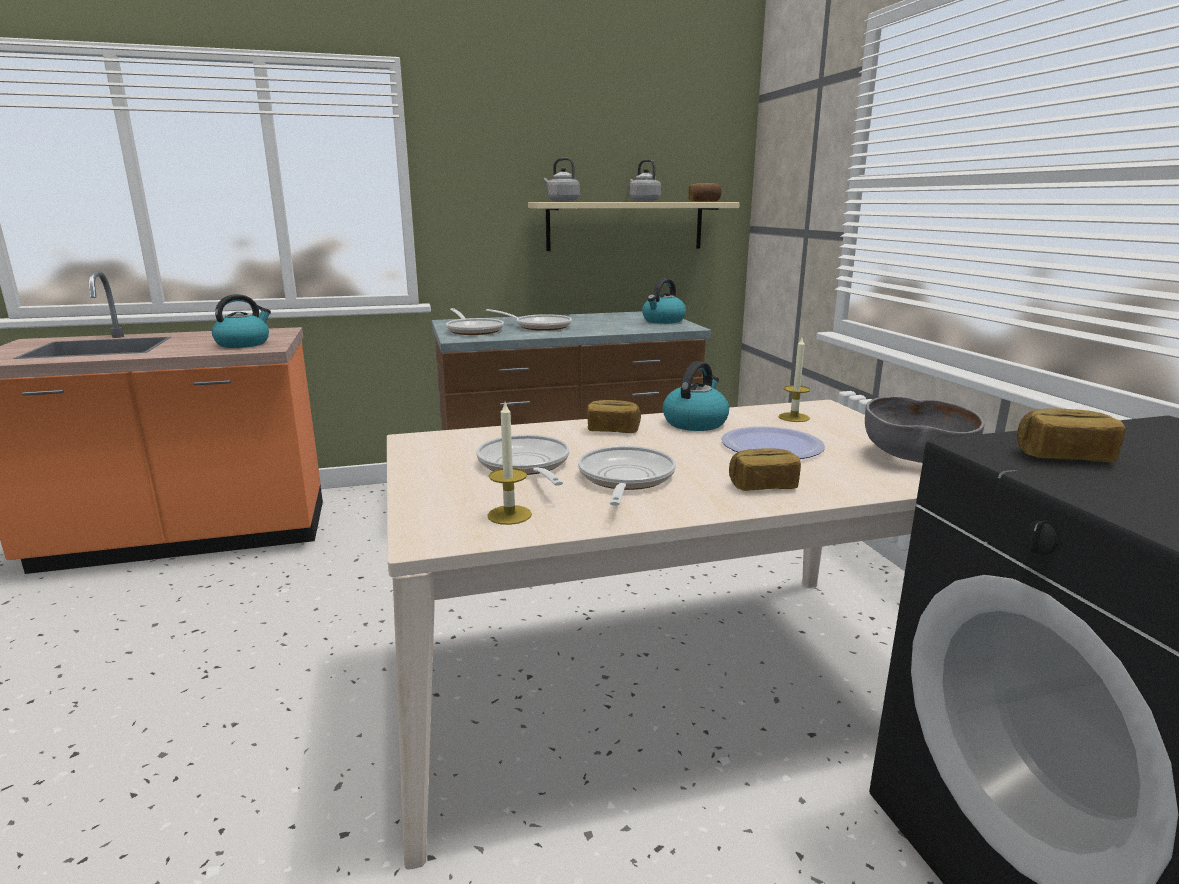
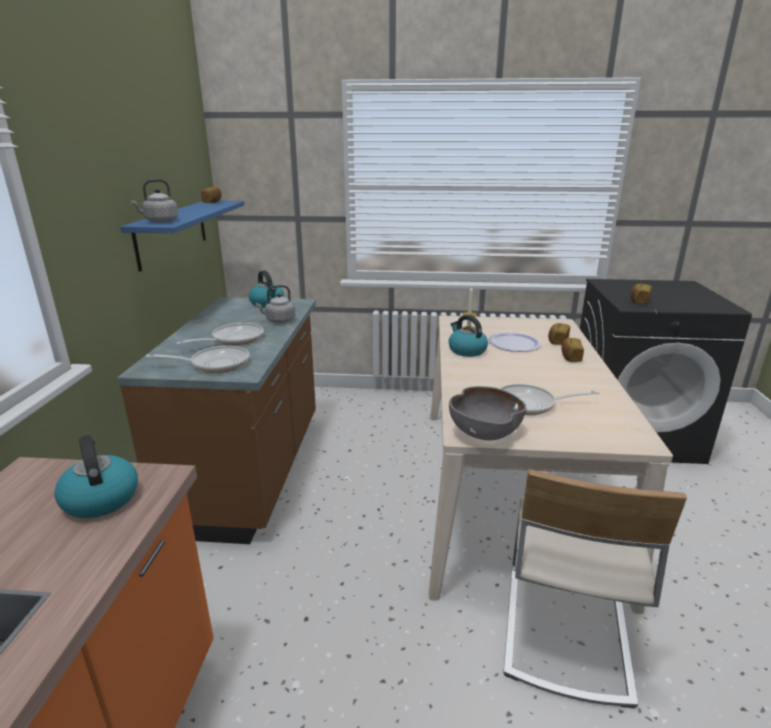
camera: 70 degrees left, 5 degrees up
(358, 766) = (564, 631): none -> beige chair
(509, 515) = (608, 417): candle -> none
(613, 430) = (470, 372): bread -> bread (557, 341)
(624, 479) = (558, 383): frying pan -> none
(625, 226) = (172, 232): beige shelf -> blue shelf
(643, 201) = (190, 209): grey kettle -> grey kettle (279, 321)
(915, 458) = (539, 324): grey bowl -> grey bowl (484, 432)

